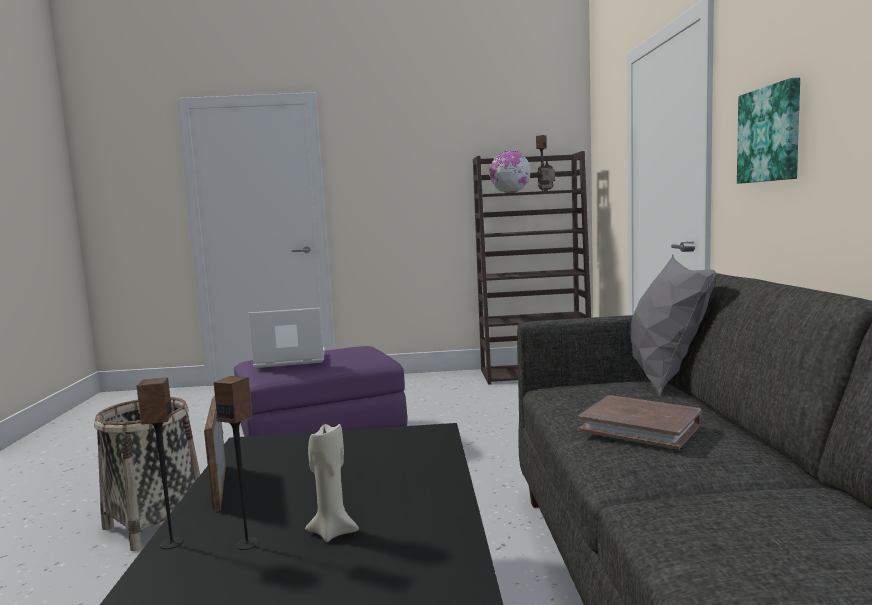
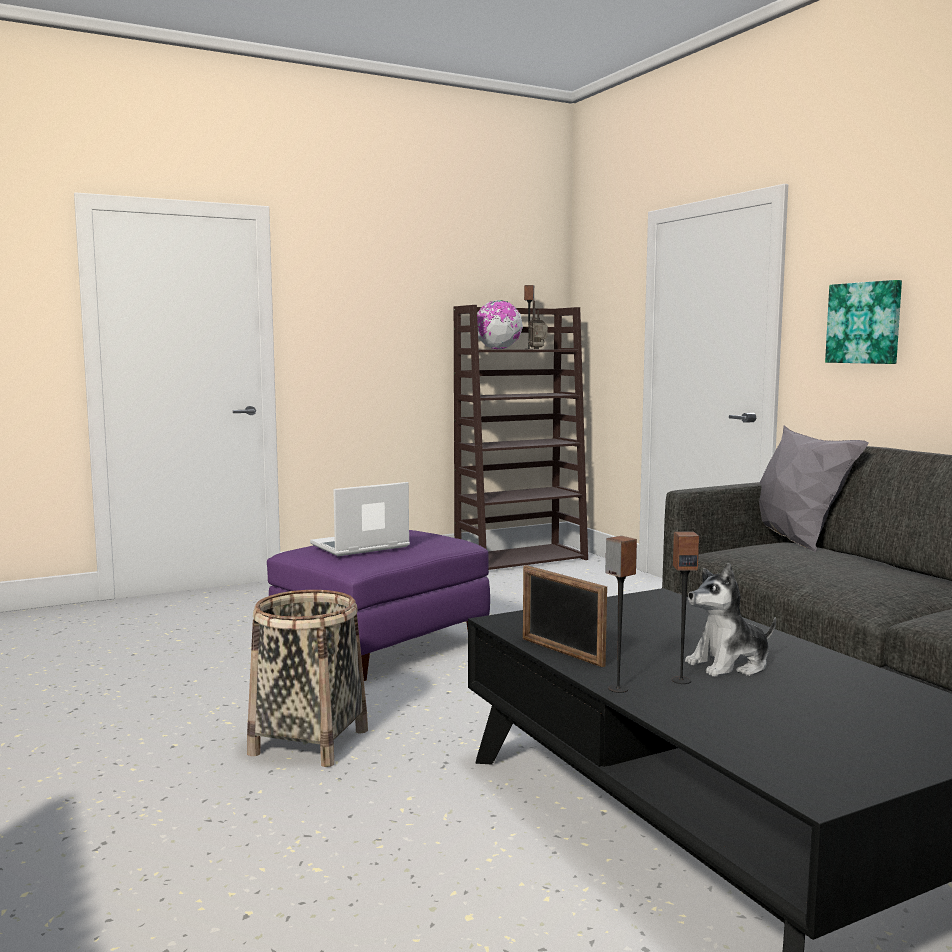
camera: 25 degrees left, 0 degrees up
(332, 532) = (730, 665): beige candle -> plush toy
(640, 426) = (843, 573): brown book -> none

